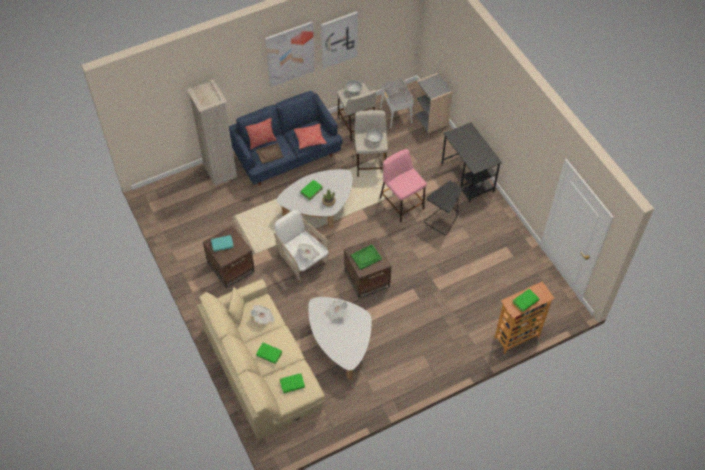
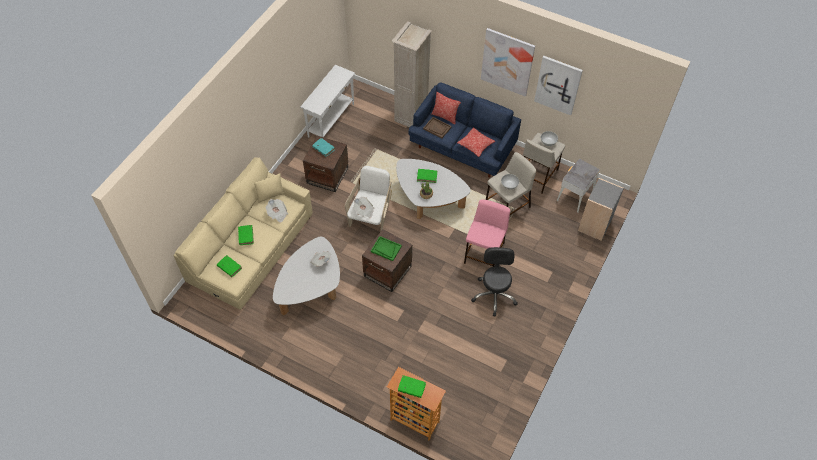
camera: 55 degrees right, 0 degrees up
(170, 231) = (331, 120): none -> white console table
(443, 219) = (494, 293): black side table -> black office chair
(468, 177) = (556, 288): black desk -> none

